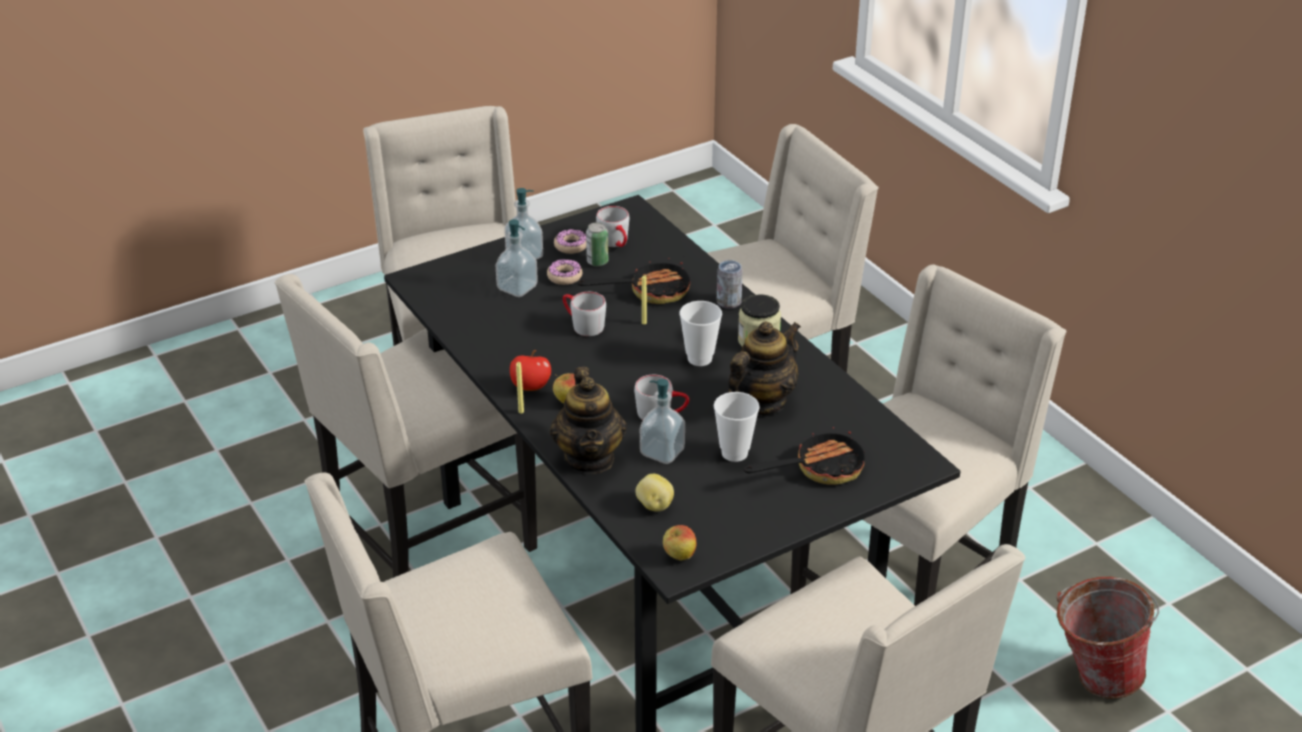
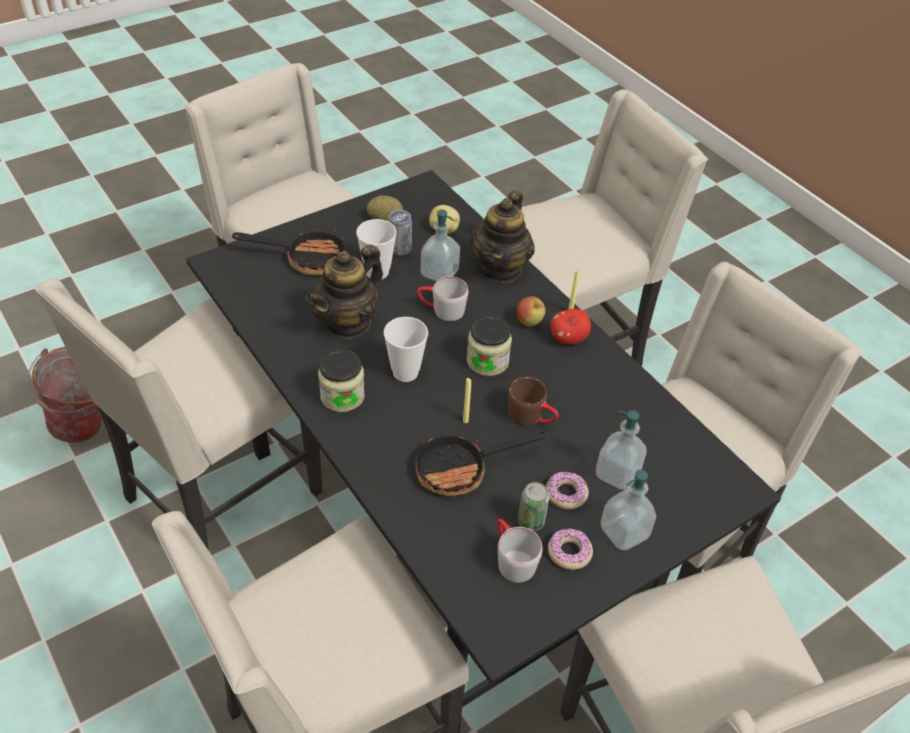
camera: 175 degrees right, 10 degrees up
(582, 325) = (532, 417): grey mug -> brown mug
(589, 458) = (501, 268): teapot -> teapot turned 150 degrees counterclockwise
(617, 367) = (487, 361): none -> jar
(679, 556) = (424, 193): apple -> none
(728, 302) = (370, 452): can -> can (400, 248)
(730, 519) = (385, 219): none -> potato
(819, 469) = (306, 258): frying pan -> frying pan turned 150 degrees counterclockwise

